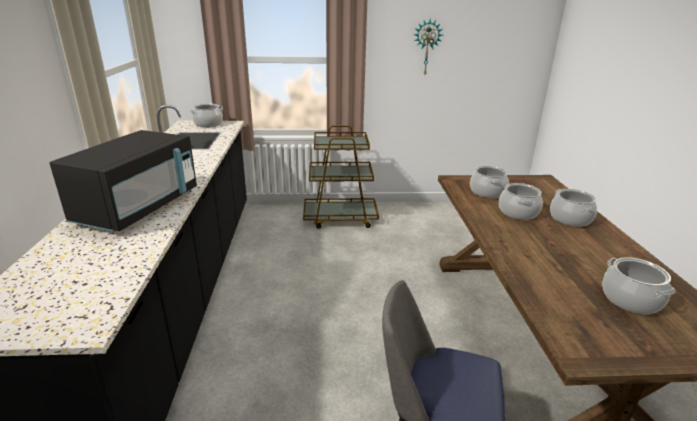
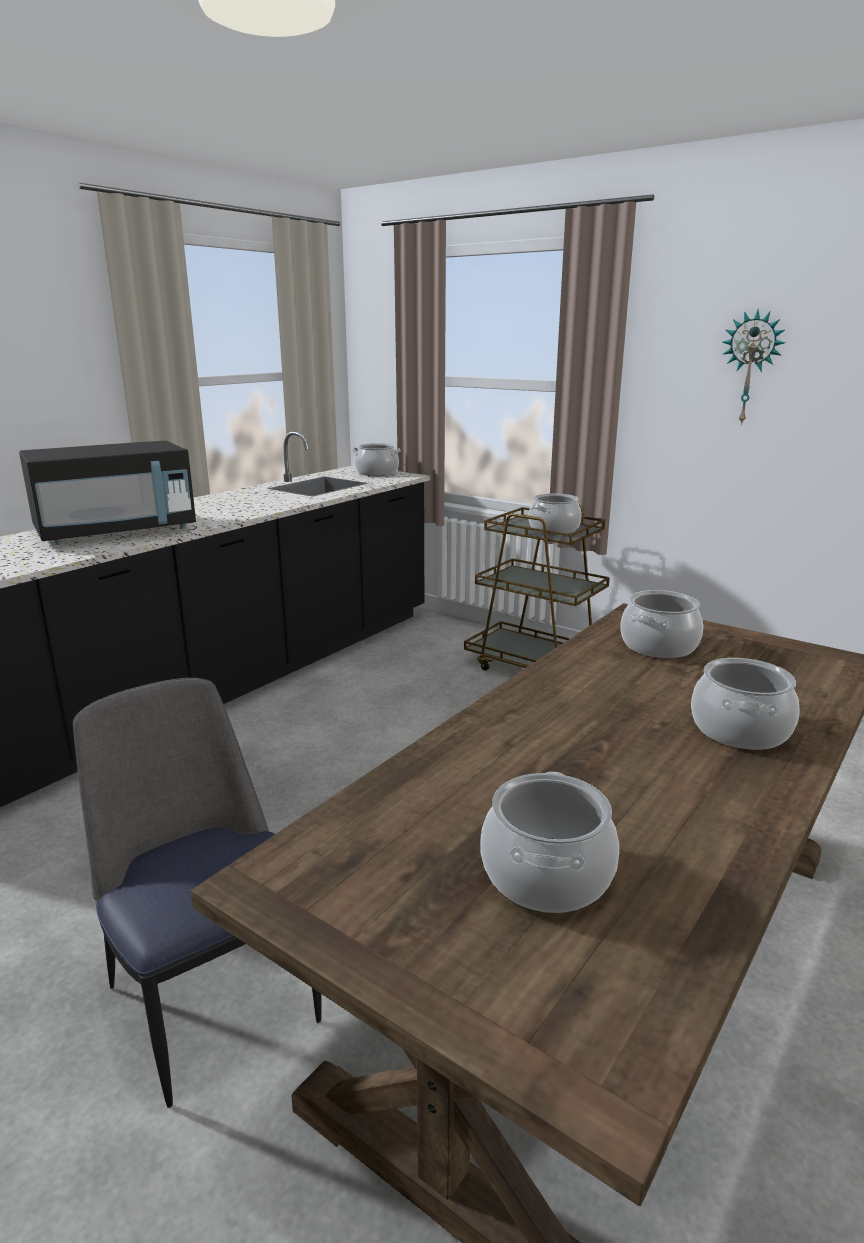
camera: 40 degrees right, 5 degrees down
(518, 212) = (647, 688): cooking pot -> cooking pot (554, 529)

